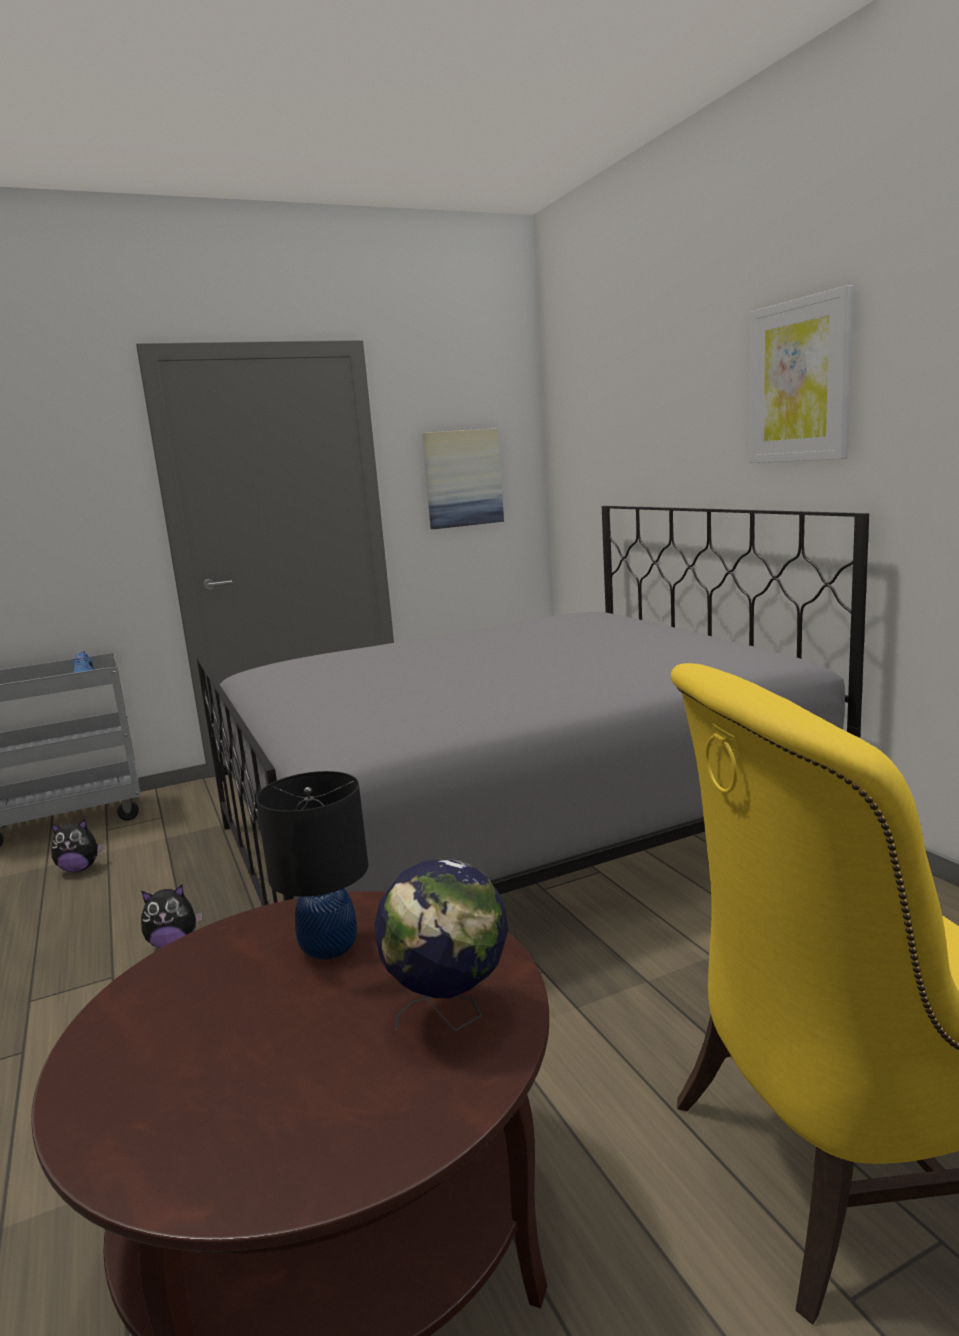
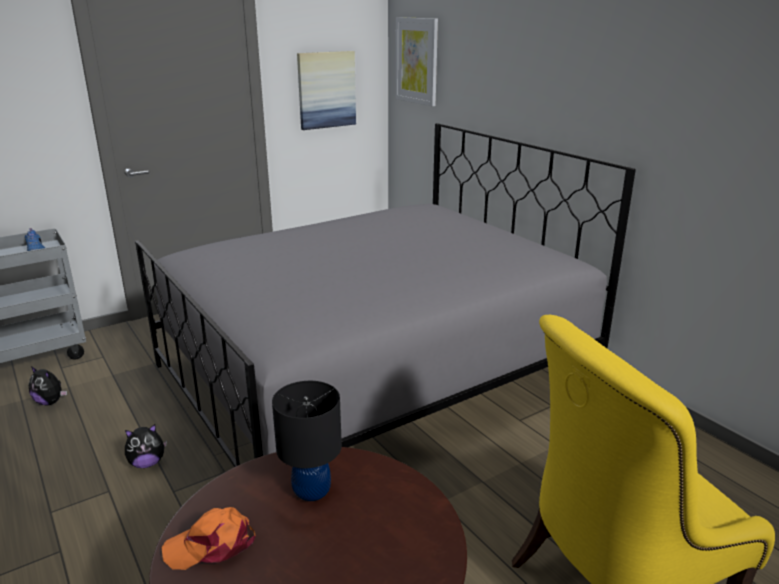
camera: 10 degrees left, 10 degrees up
(80, 868) = (50, 402): plush toy -> plush toy turned 45 degrees clockwise
(156, 1013) = (211, 545): none -> orange cap
(450, 1016) = (405, 538): globe -> none
(799, 381) = (595, 64): picture -> picture (416, 61)

